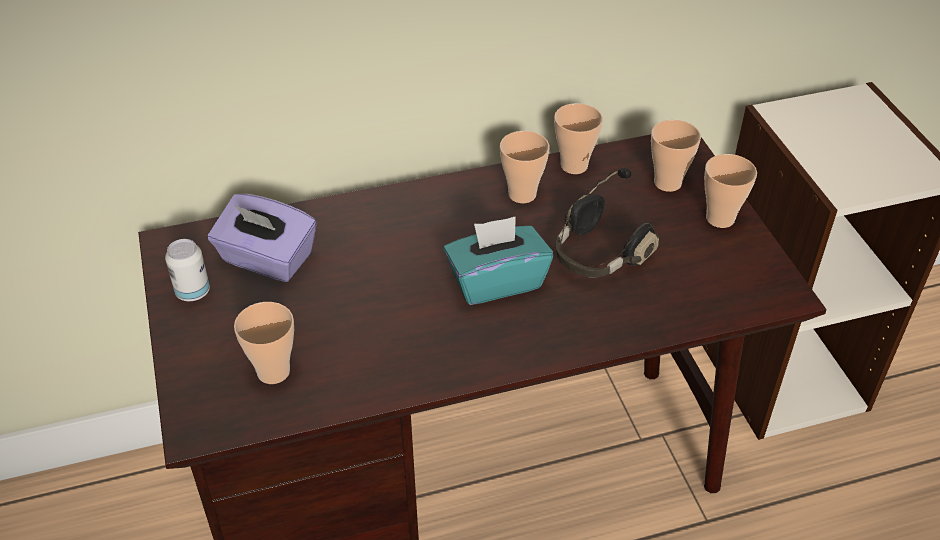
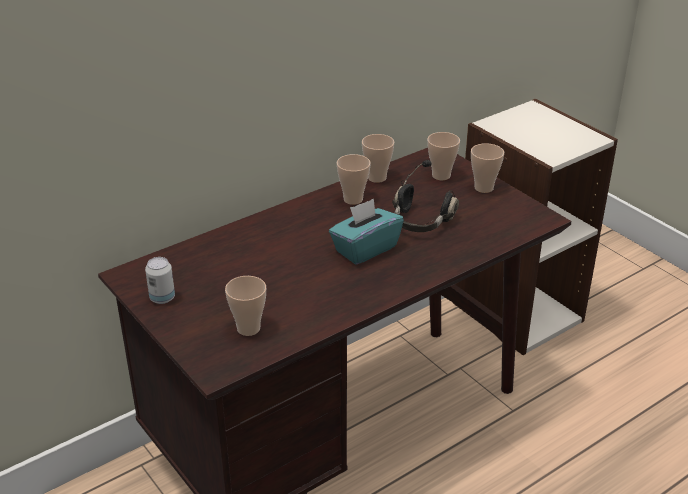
camera: 20 degrees left, 10 degrees down
(266, 259) = (203, 269): purple tissue box -> none

